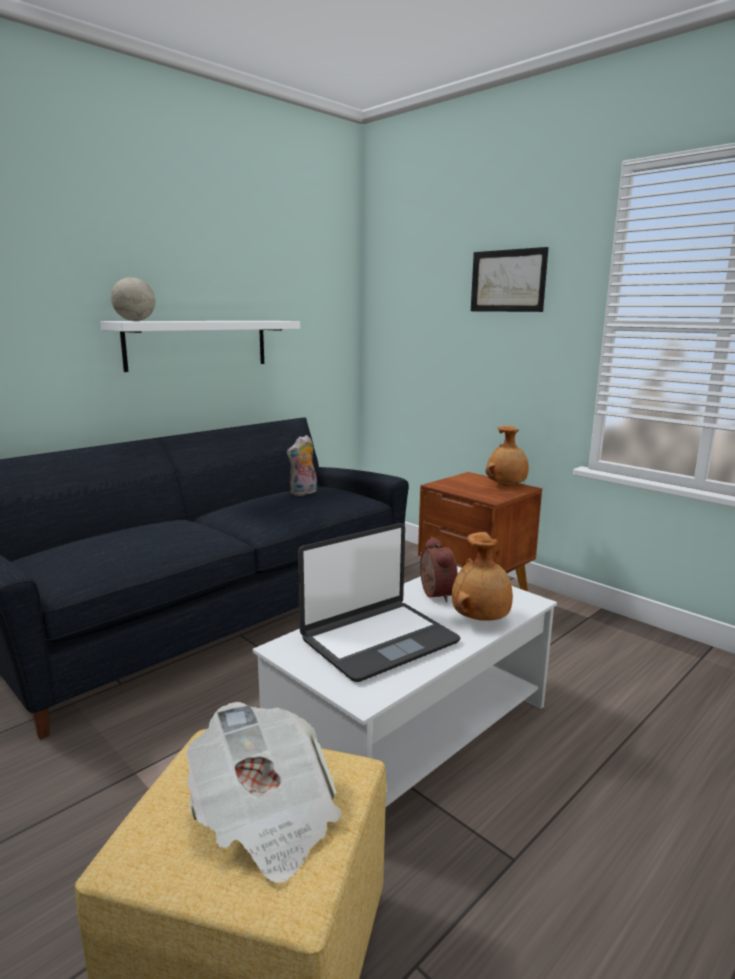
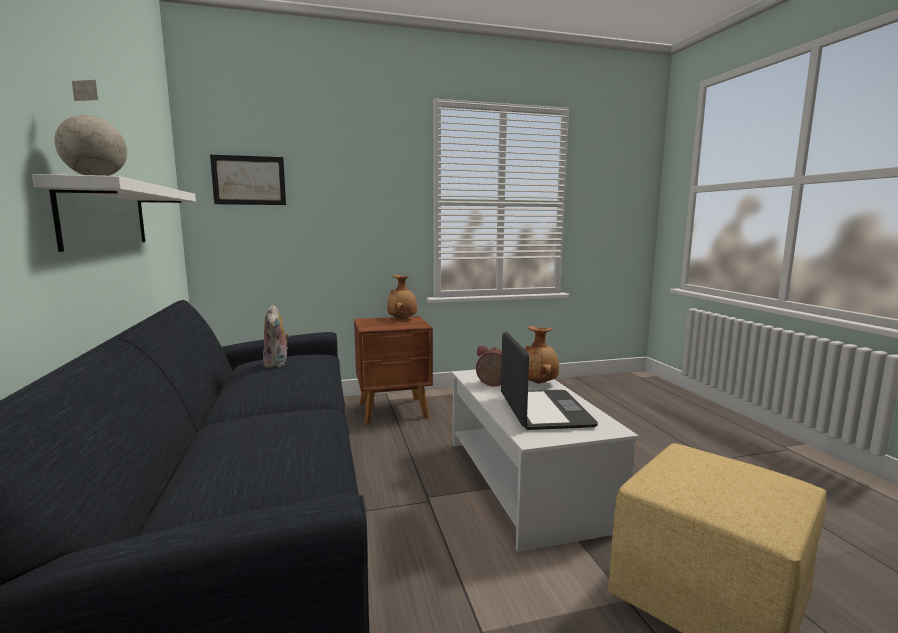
camera: 60 degrees left, 5 degrees down
(265, 818) = (733, 479): newspaper -> none
(508, 281) = (355, 169): picture -> picture (249, 180)

